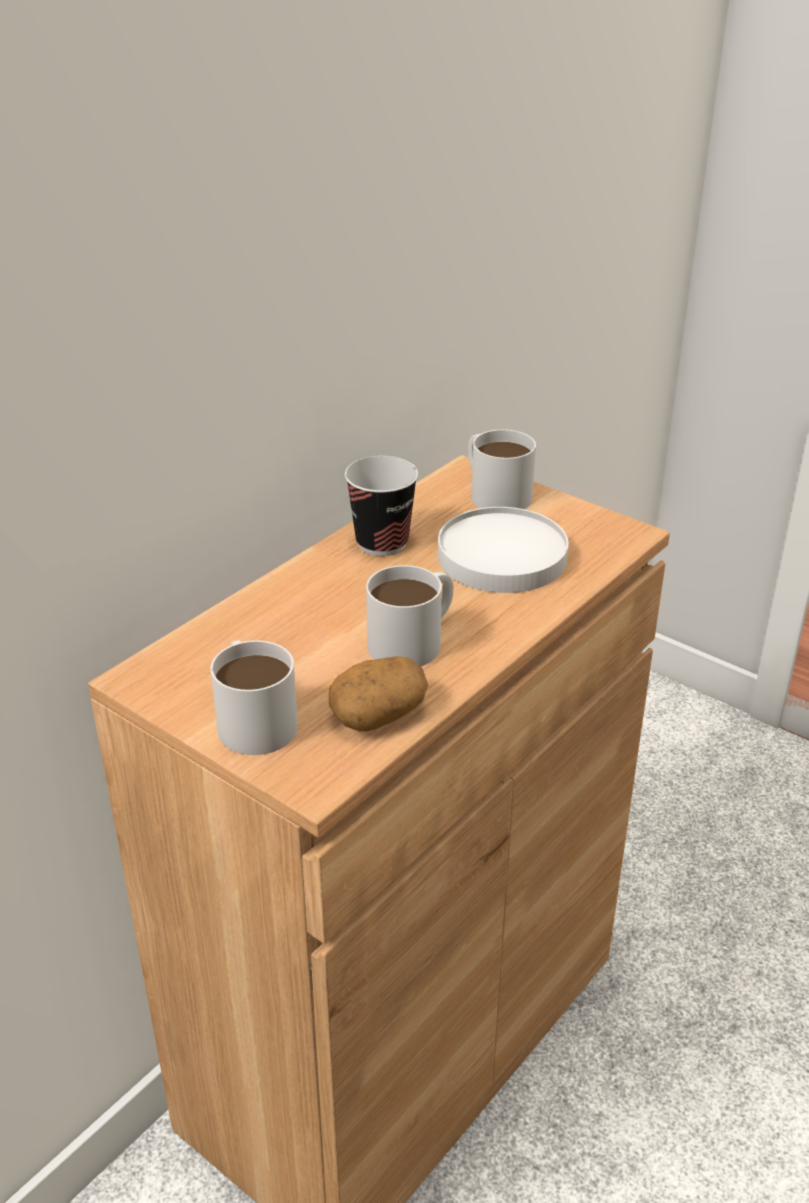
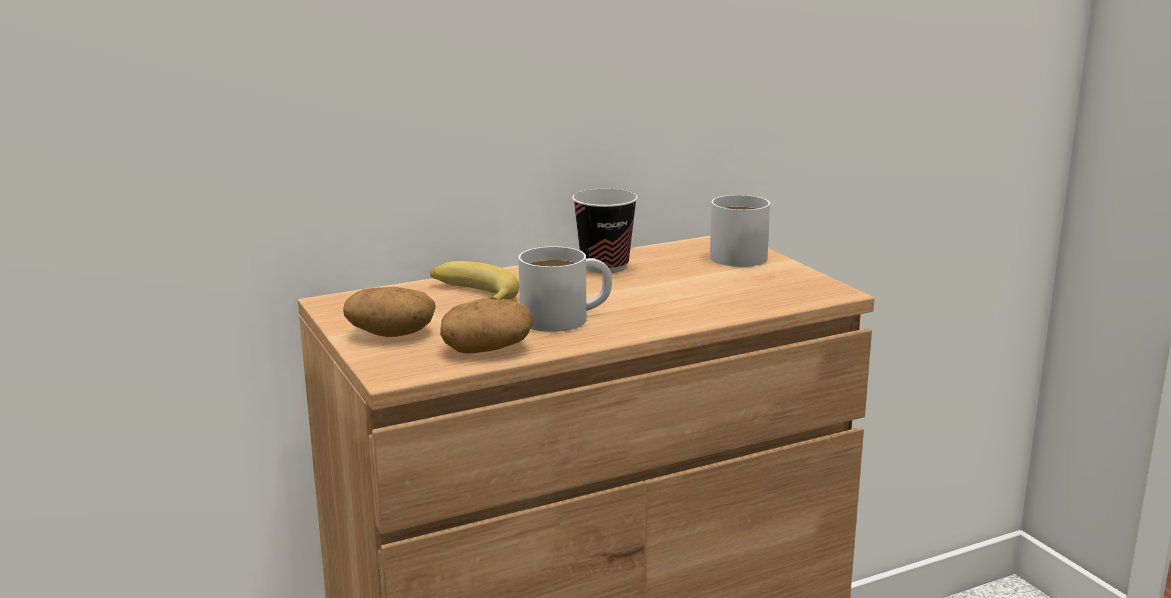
camera: 25 degrees right, 15 degrees down
(253, 717) = (390, 334): white mug -> potato
(284, 624) = (473, 294): none -> banana
(501, 556) = (697, 287): white plate -> none

